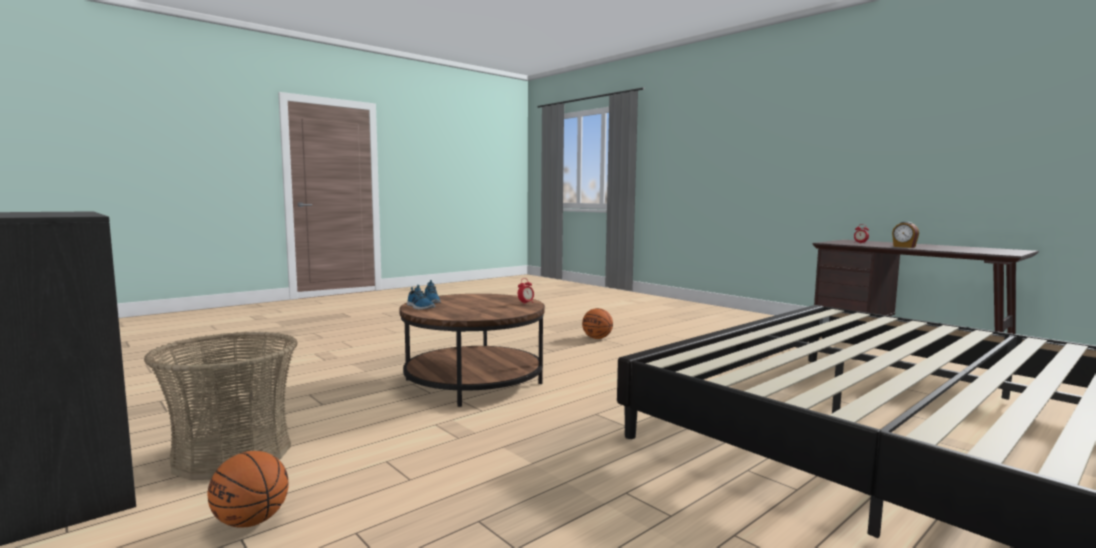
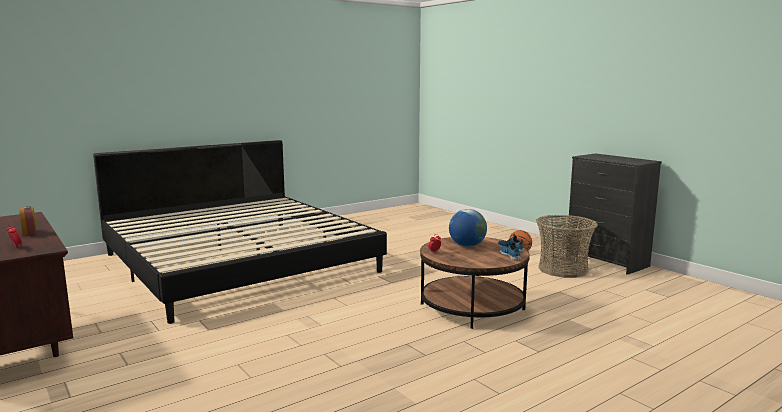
camera: 175 degrees left, 5 degrees up
(478, 309) = (467, 246): none -> globe
(597, 338) = (347, 369): basketball -> none

